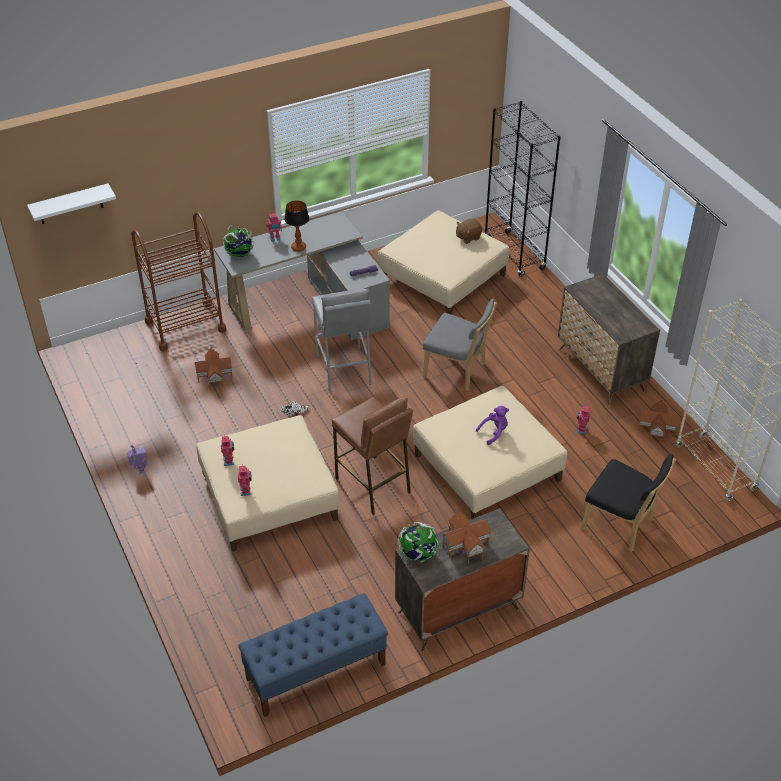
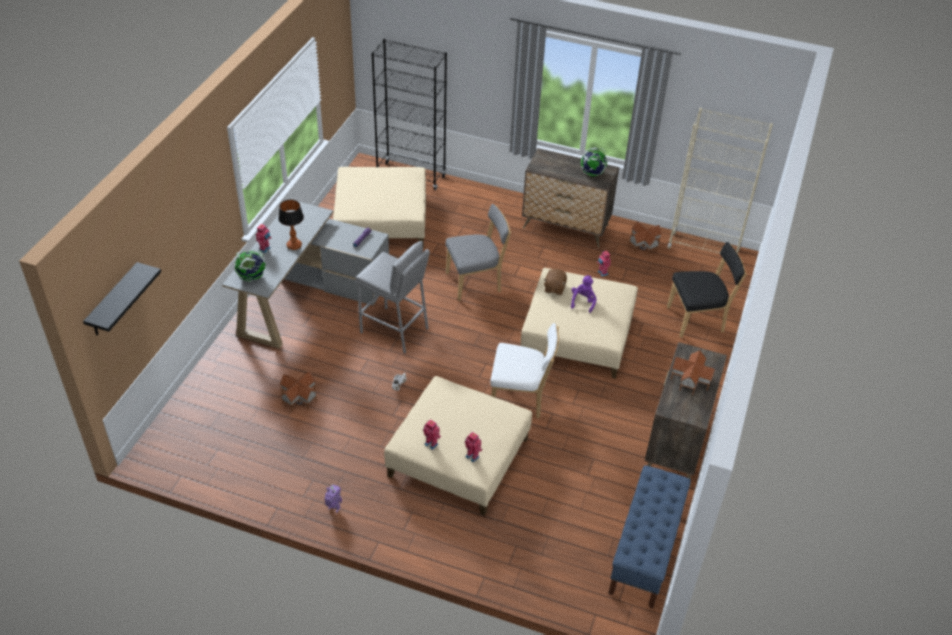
camera: 45 degrees left, 0 degrees up
(70, 204) = (113, 301): white shelf -> black shelf
(185, 326) = (221, 374): brown cart -> none
(373, 485) = (520, 399): brown stool -> white chair
(417, 554) = (672, 407): globe -> globe (592, 174)
(468, 237) = (390, 175): brown plush toy -> brown plush toy (554, 288)

